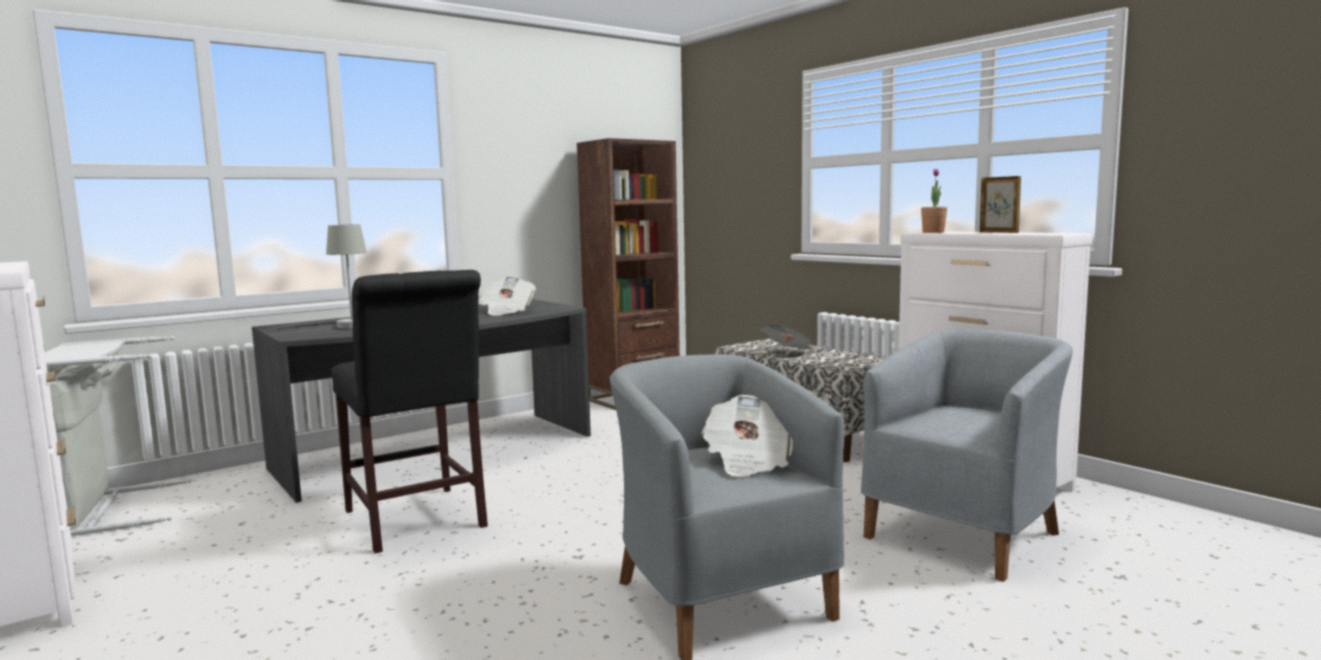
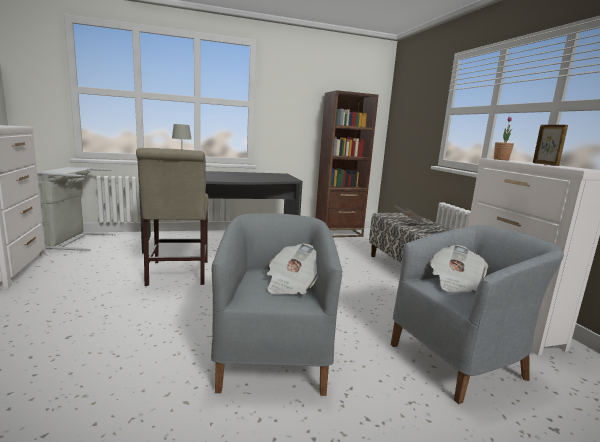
camera: 20 degrees right, 5 degrees up
(416, 521) = (177, 274): black chair -> beige chair
(507, 311) = (261, 177): newspaper -> newspaper (455, 283)

